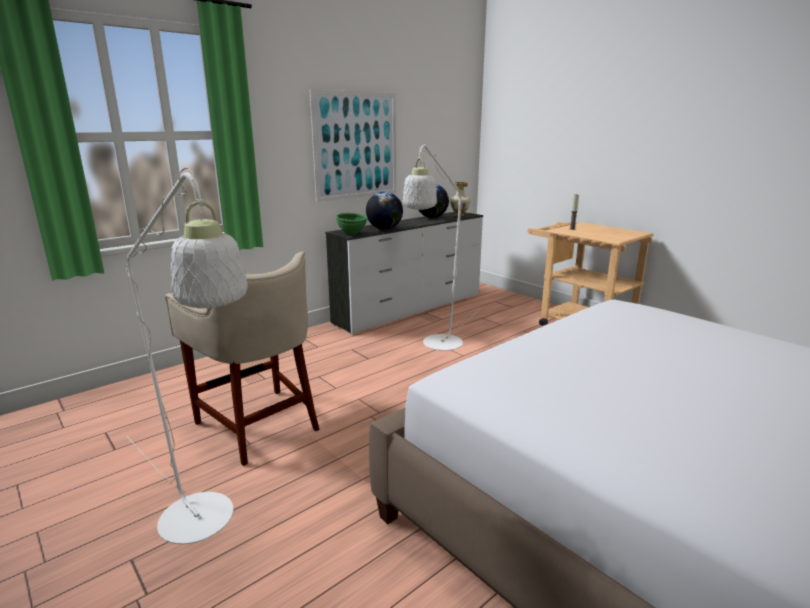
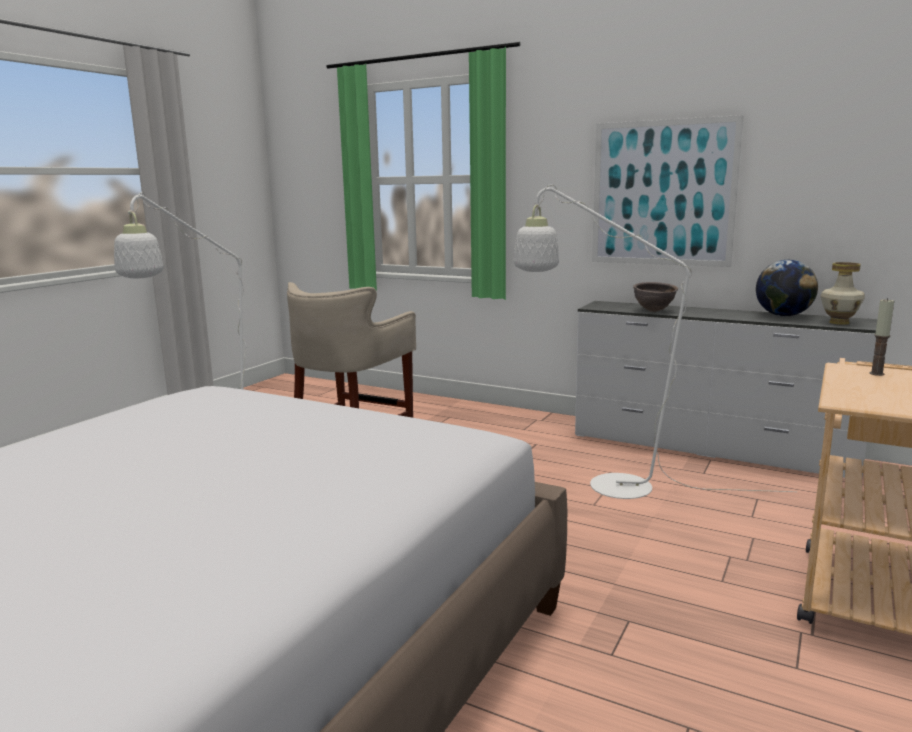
camera: 70 degrees right, 5 degrees down
(352, 234) = (600, 307): green bowl -> none
(384, 229) = (653, 311): globe -> brown bowl

